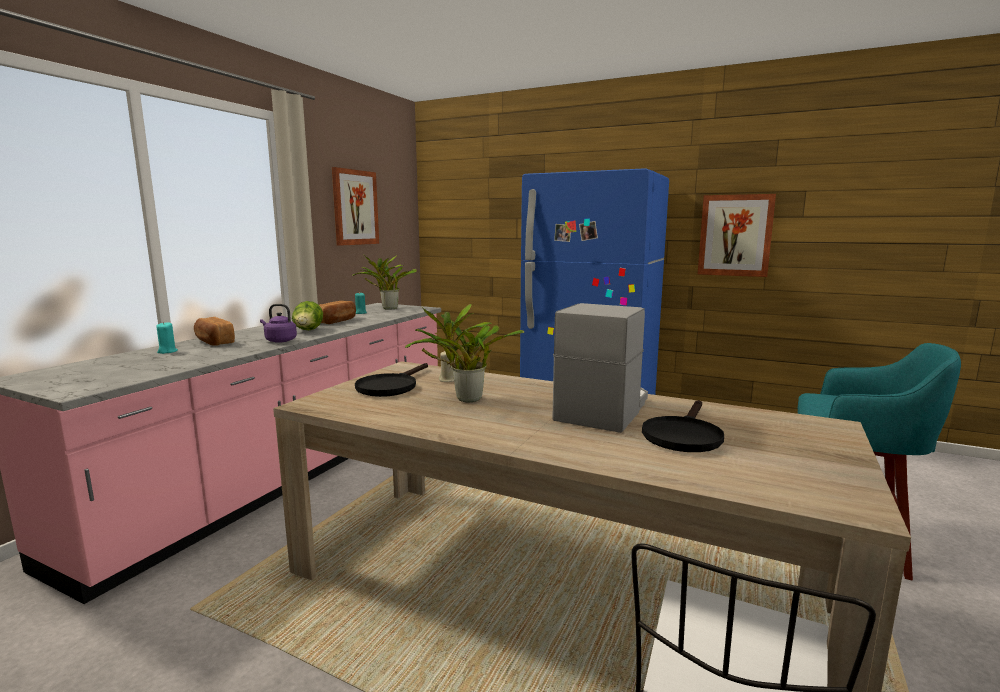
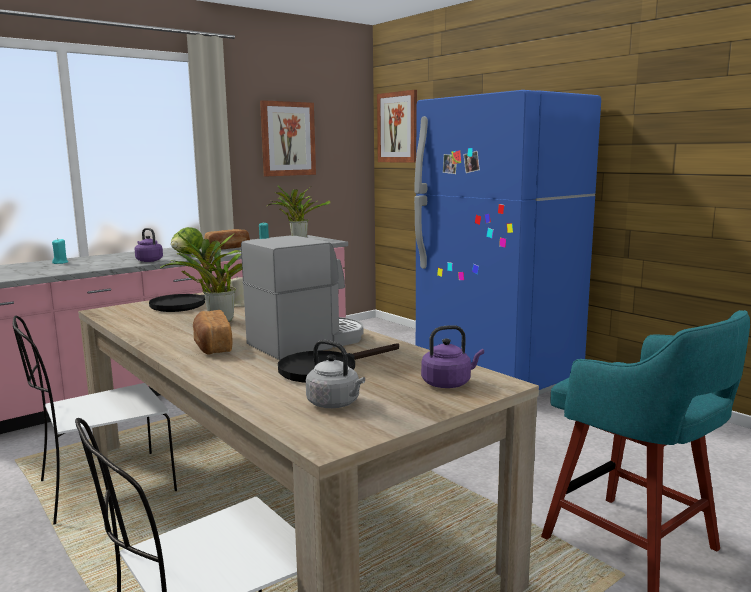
camera: 25 degrees right, 0 degrees up
(213, 342) = (103, 258): bread -> bread (212, 346)
(350, 613) = (103, 488): none -> white chair
(735, 235) = (677, 166): picture -> picture (398, 127)
(772, 469) = (335, 404): none -> grey kettle
(803, 431) = (448, 383): none -> purple kettle

